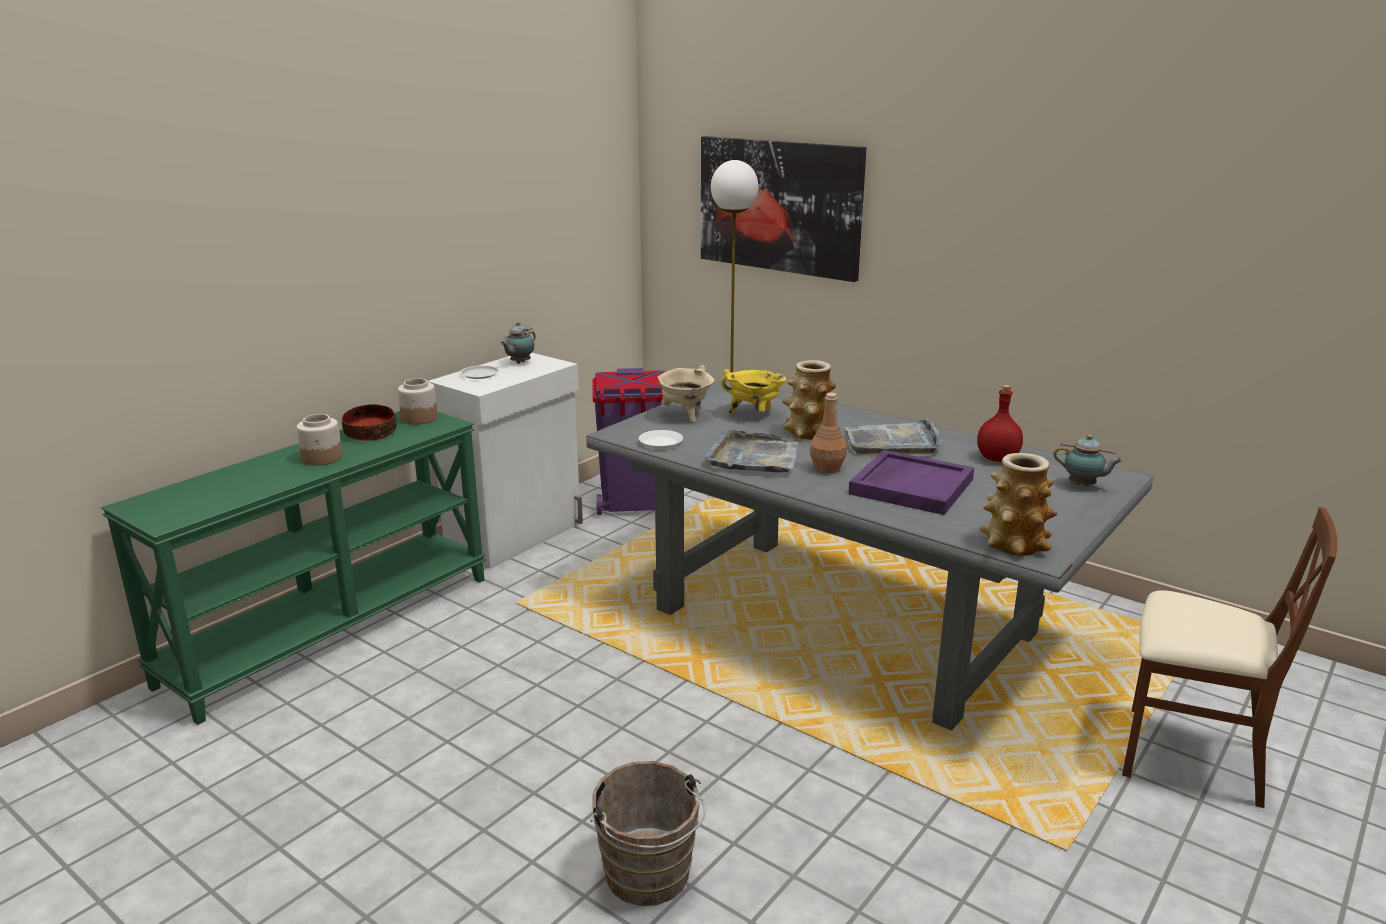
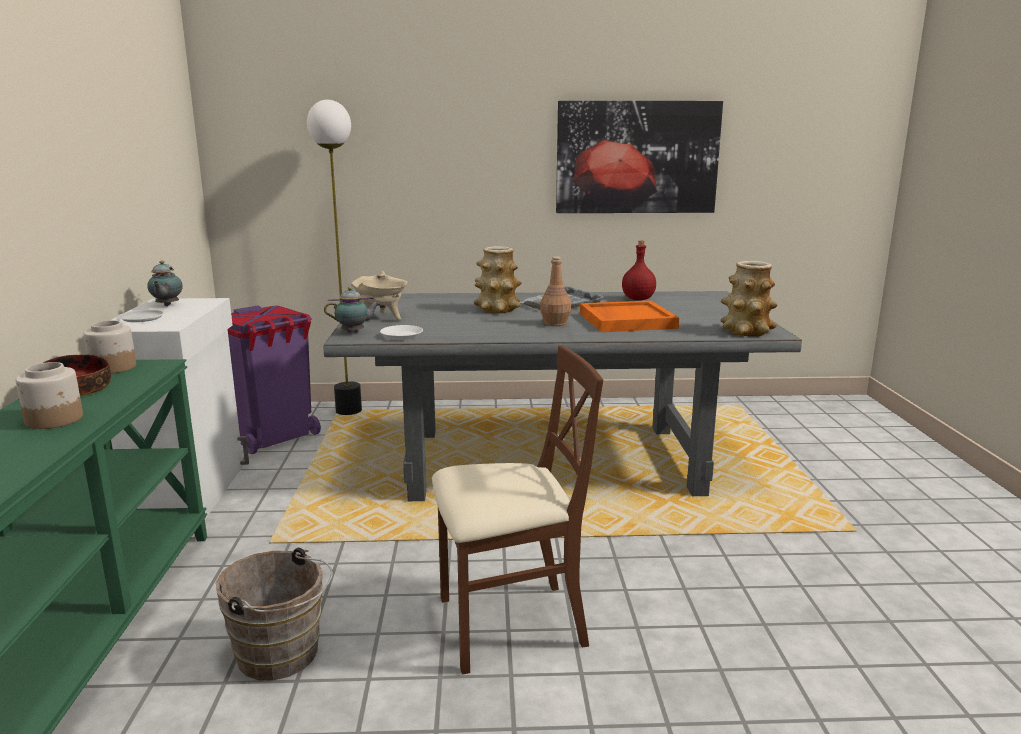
camera: 40 degrees left, 5 degrees down
(649, 879) = (690, 682): brown bucket -> brown bucket (283, 656)
(754, 414) = (433, 308): yellow cooking pot -> none
(754, 457) = (492, 328): grey tray -> none
(779, 206) = (362, 143): picture -> picture (637, 157)
(911, 486) = (626, 320): purple tray -> orange tray
(1083, 486) = (709, 301): teapot -> teapot (354, 332)
(1189, 757) = (825, 460): brown chair -> brown chair (509, 624)

